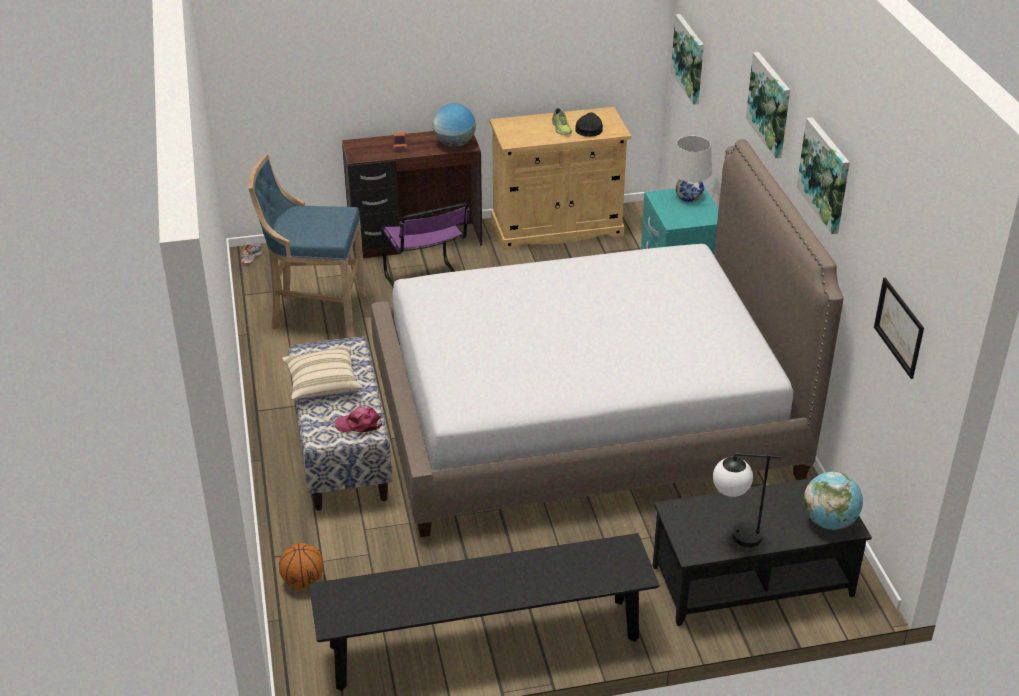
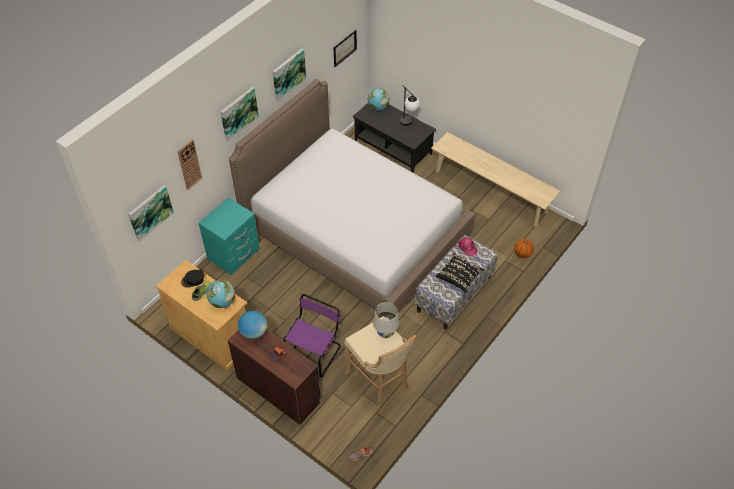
camera: 130 degrees left, 15 degrees up
(315, 314) = (380, 380): blue stool -> beige stool
(323, 384) = (459, 277): beige pillow -> black pillow
(484, 643) = (490, 191): black bench -> beige bench
(526, 134) = (222, 302): none -> globe
(688, 196) = (215, 221): white table lamp -> white table lamp (385, 332)
(723, 70) = (189, 164): none -> wall clock

